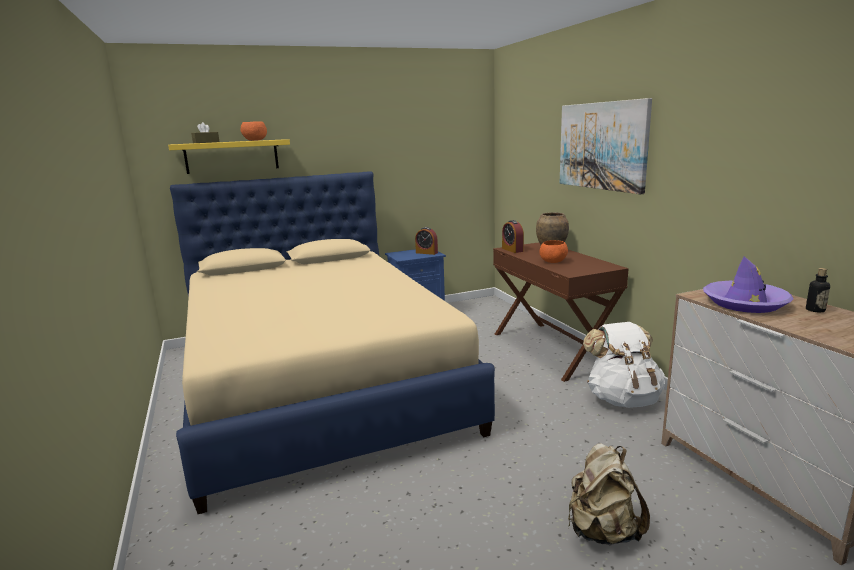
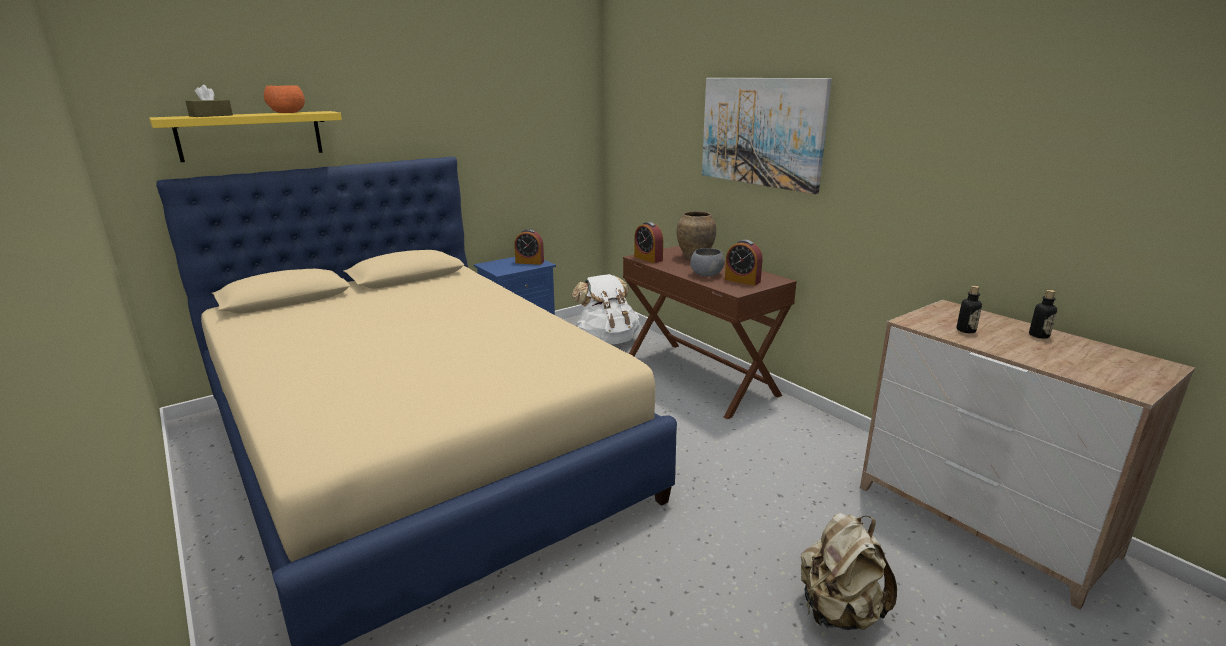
camera: 15 degrees left, 5 degrees up
(552, 261) = (706, 275): orange bowl -> grey bowl
(580, 266) = (742, 280): none -> alarm clock
(622, 399) = (799, 435): white backpack -> white backpack (607, 340)
(745, 303) = (966, 330): purple hat -> bottle

